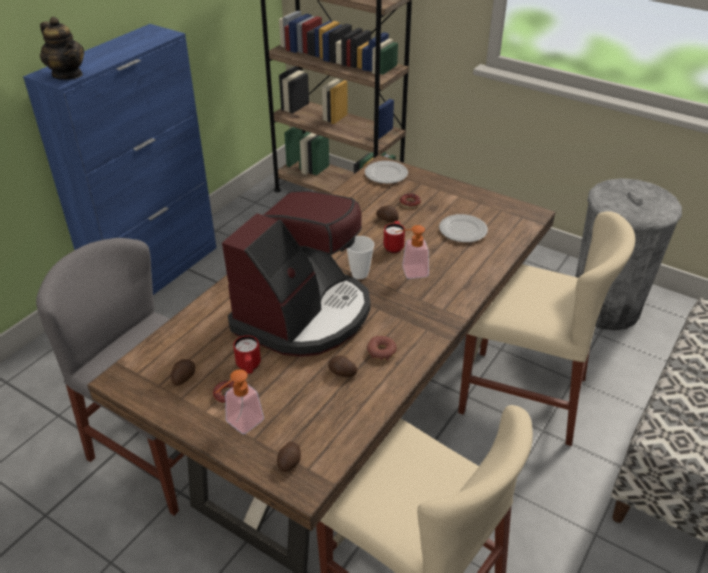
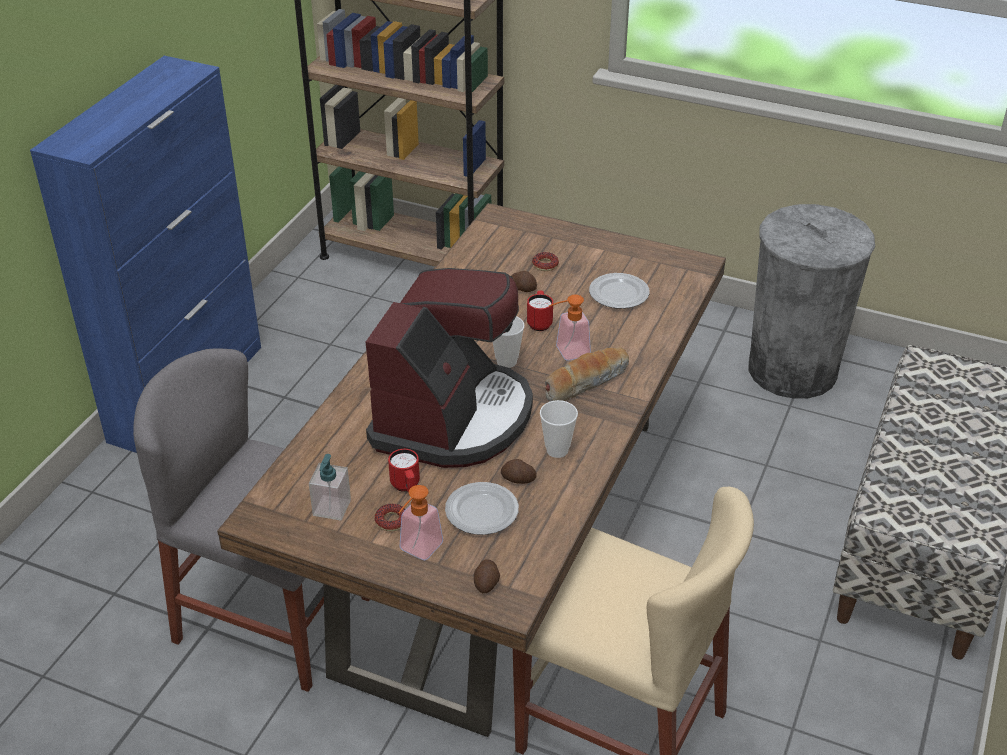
camera: 10 degrees left, 0 degrees up
(68, 74) = (90, 142): teapot -> none
(183, 377) = (331, 508): potato -> soap dispenser
(381, 351) = (557, 450): donut -> cup
(385, 174) = (504, 229): plate -> plate (481, 512)
(419, 297) = (585, 382): none -> bread
(522, 395) = (708, 492): beige chair -> none

